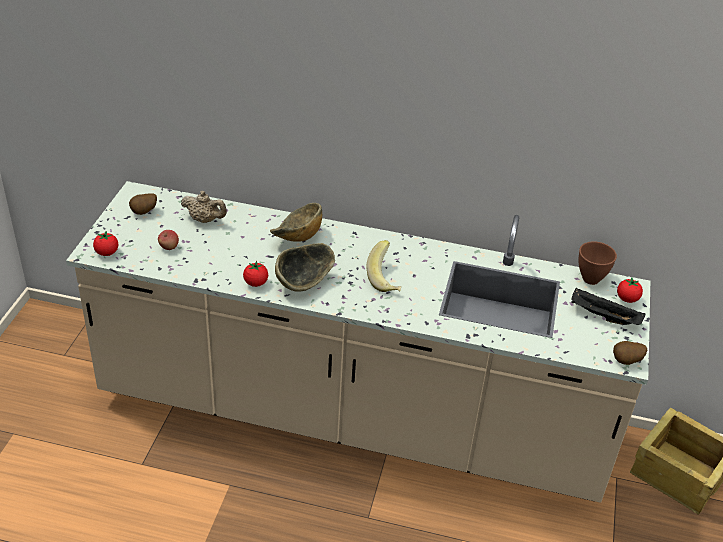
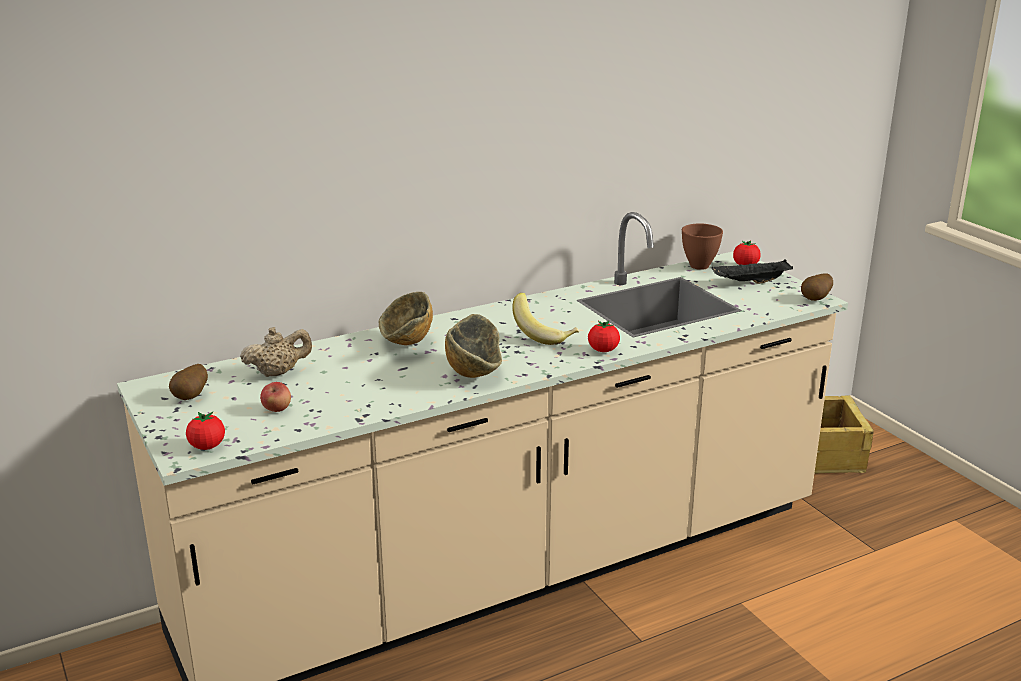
camera: 40 degrees left, 15 degrees down
(255, 283) = (427, 392): tomato -> tomato (603, 350)

